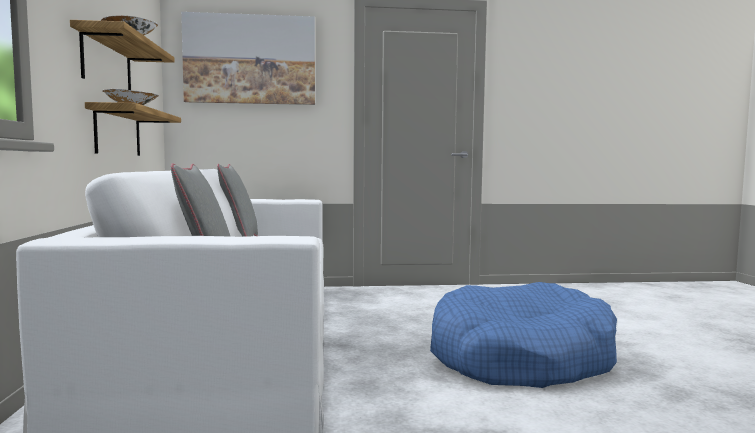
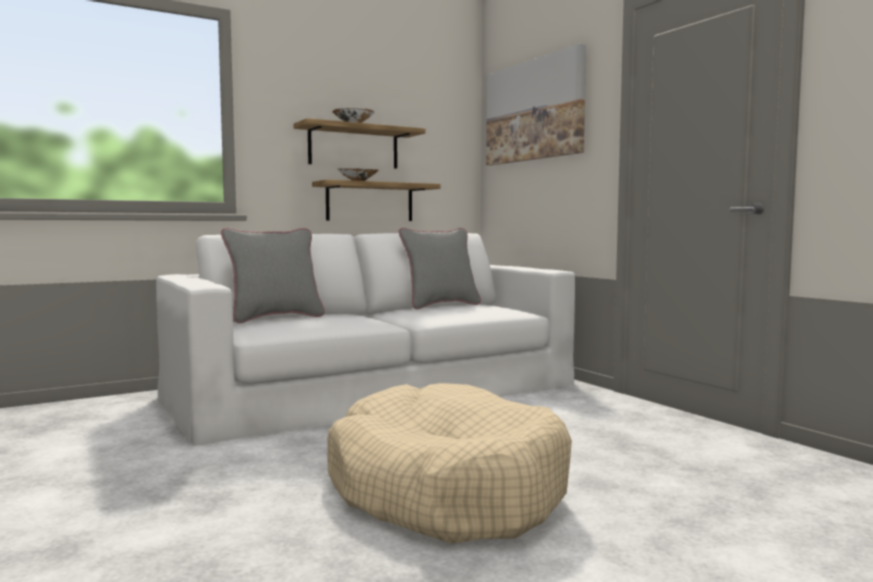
camera: 65 degrees right, 0 degrees up
(520, 358) = (445, 490): blue dog bed -> beige dog bed

